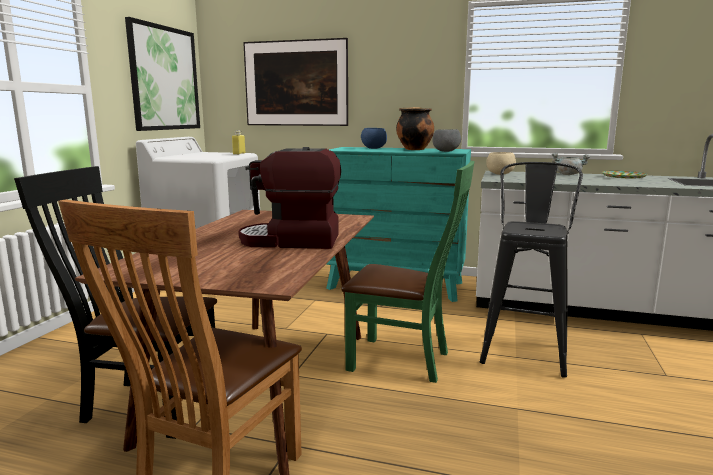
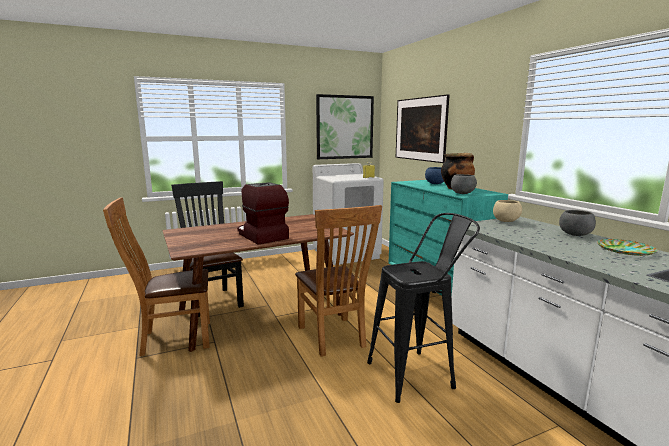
camera: 50 degrees right, 0 degrees up
(405, 361) = (334, 338): green chair -> brown chair
(568, 174) = (575, 235): grey cooking pot -> grey bowl

